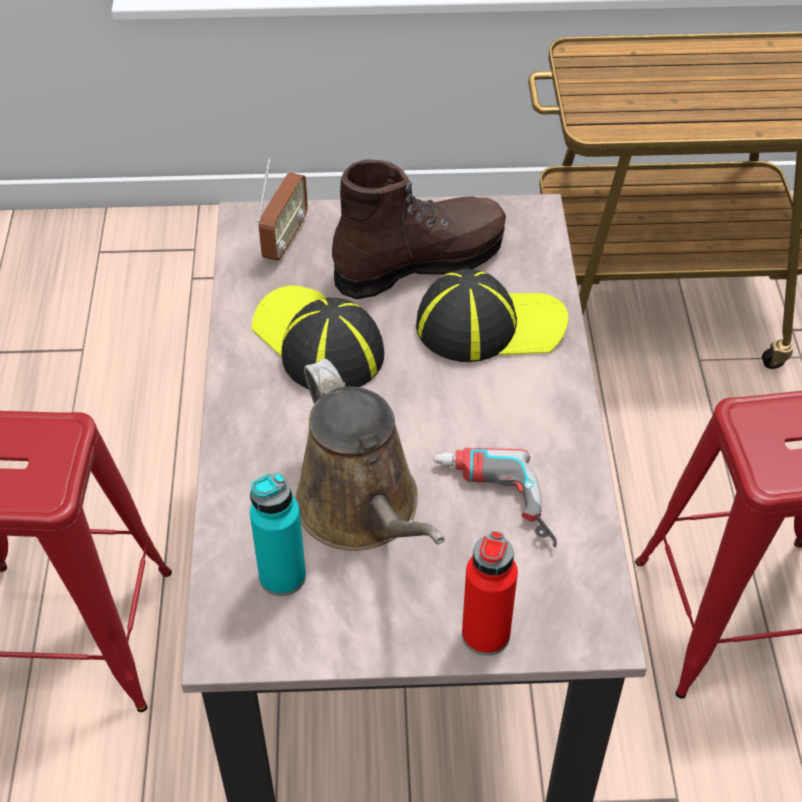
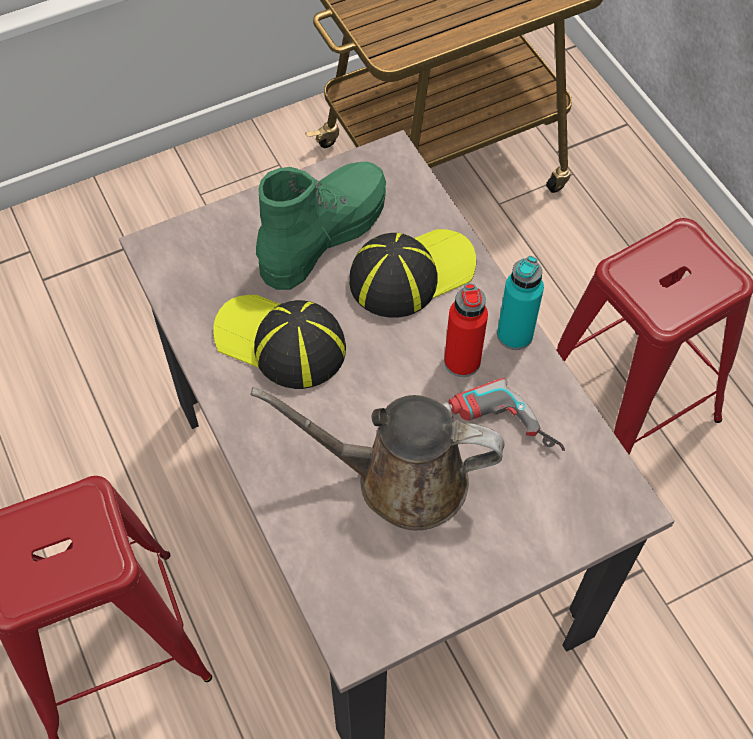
camera: 25 degrees left, 10 degrees up
(282, 576) = (368, 563): turquoise bottle -> turquoise bottle (514, 335)
(285, 240) = (198, 255): radio -> none
(363, 511) = (400, 479): brown watering can -> brown watering can turned 150 degrees clockwise
(419, 261) = (323, 235): brown boot -> green boot
(485, 635) = (548, 544): red bottle -> red bottle (462, 362)

